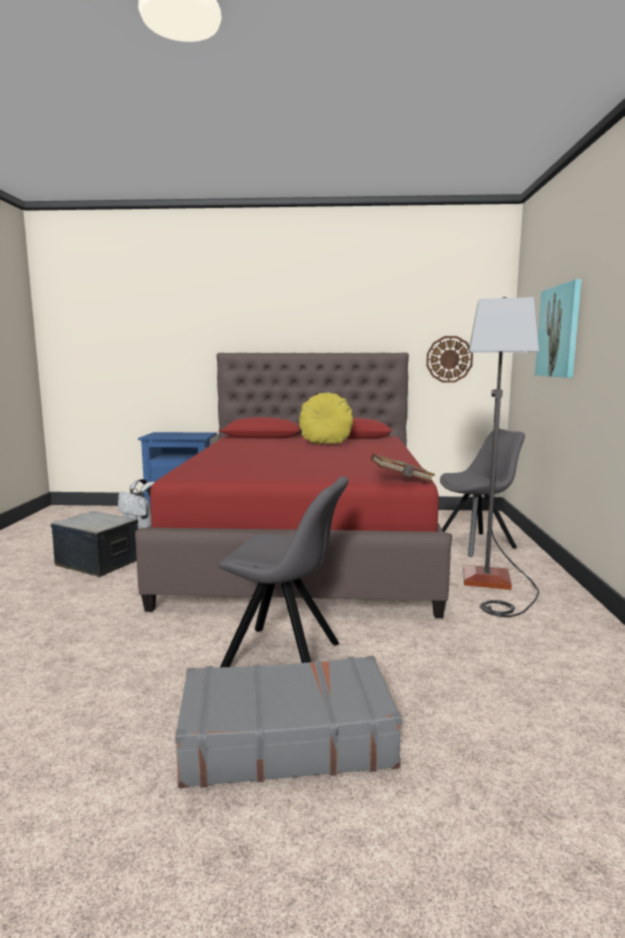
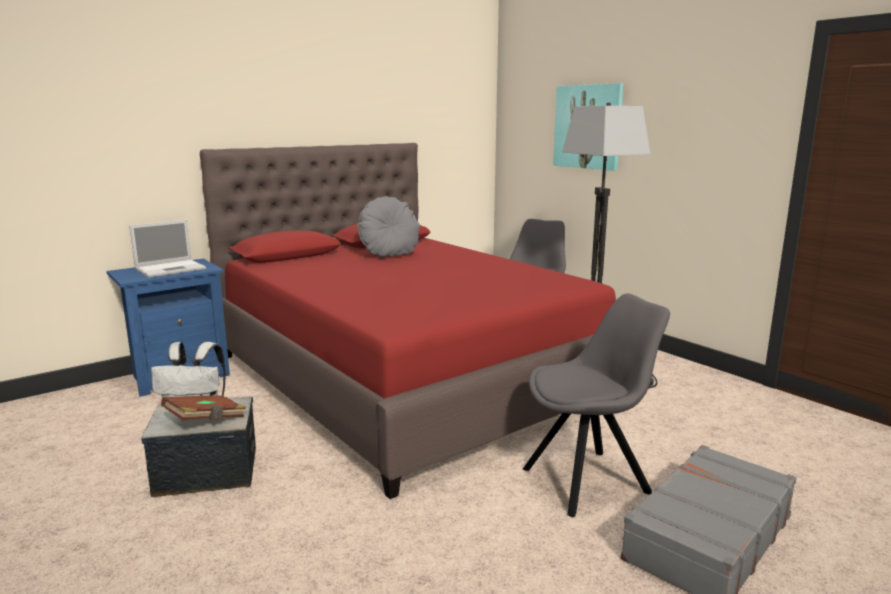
camera: 40 degrees left, 5 degrees up
(183, 435) = (172, 269): none -> laptop
(326, 443) = (389, 255): yellow pillow -> grey pillow
(401, 480) = (584, 285): brown book -> brown book (206, 420)
(449, 359) = (447, 148): wall clock -> none

